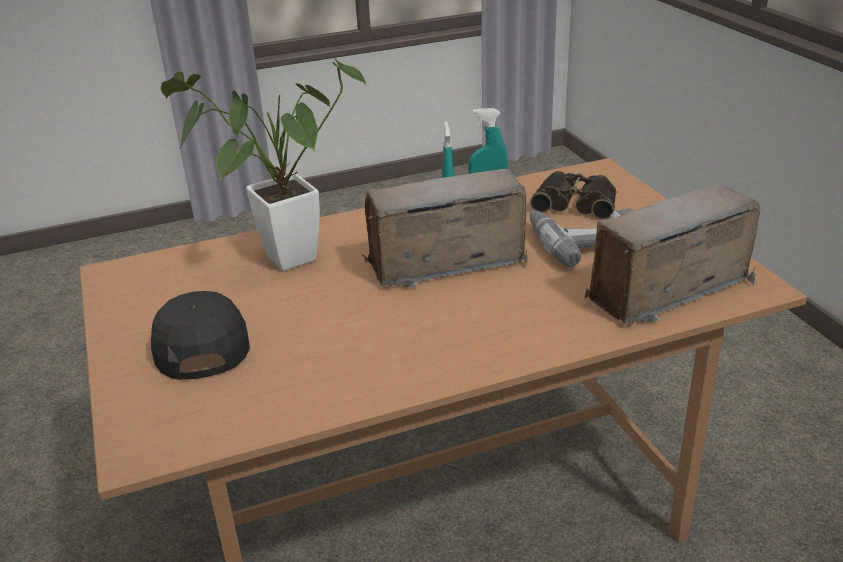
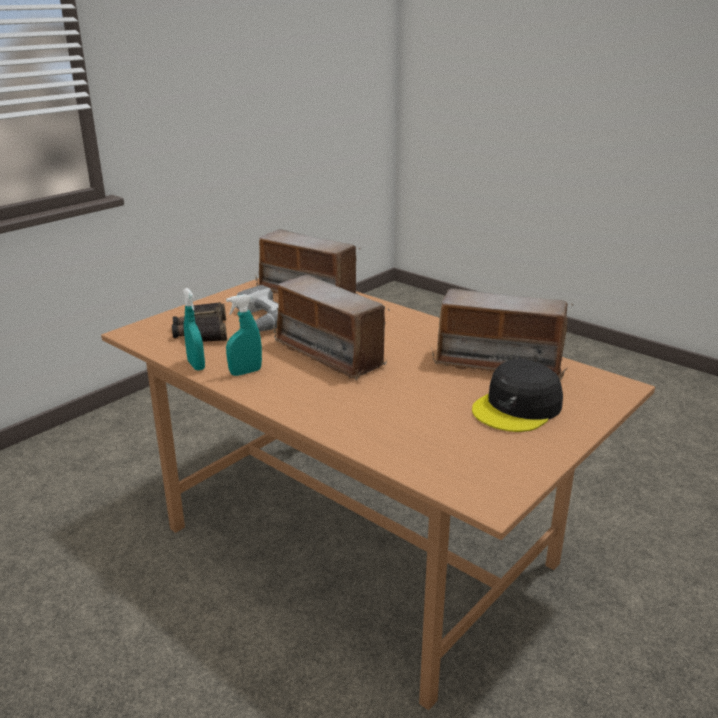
camera: 120 degrees left, 5 degrees down
(280, 262) = (387, 418): potted plant -> none
(304, 375) = (499, 363): none -> radio

